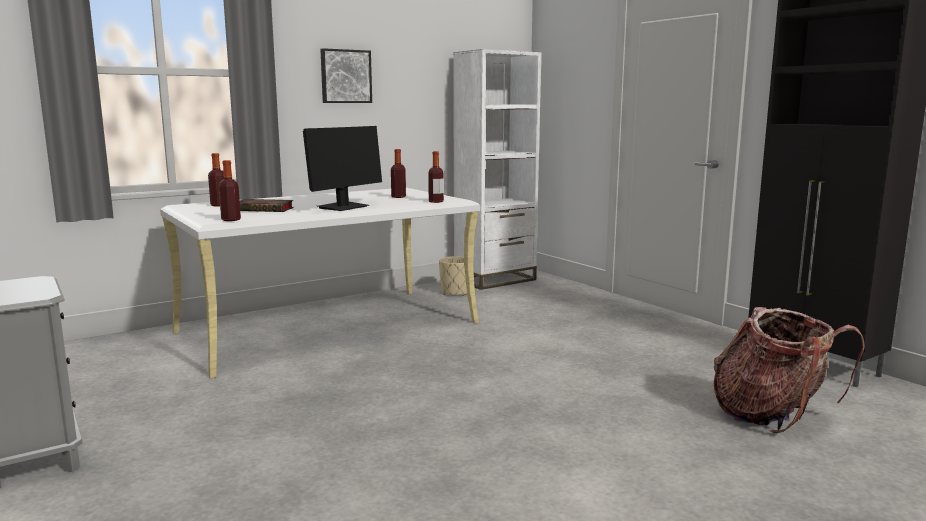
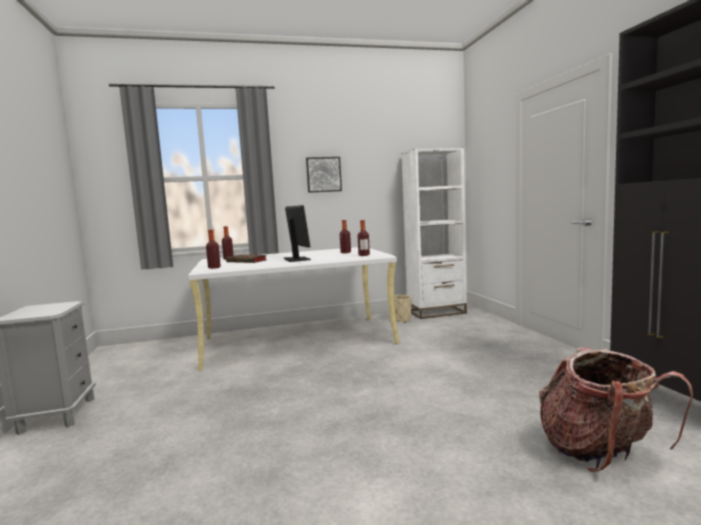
camera: 20 degrees right, 5 degrees down
(343, 207) = (297, 259): monitor -> monitor turned 75 degrees counterclockwise

